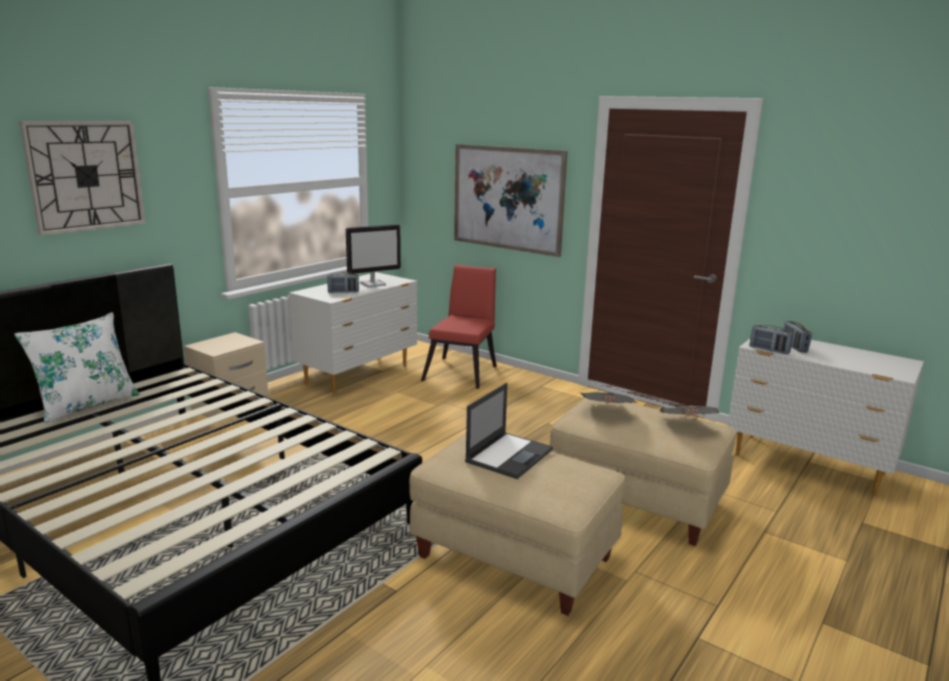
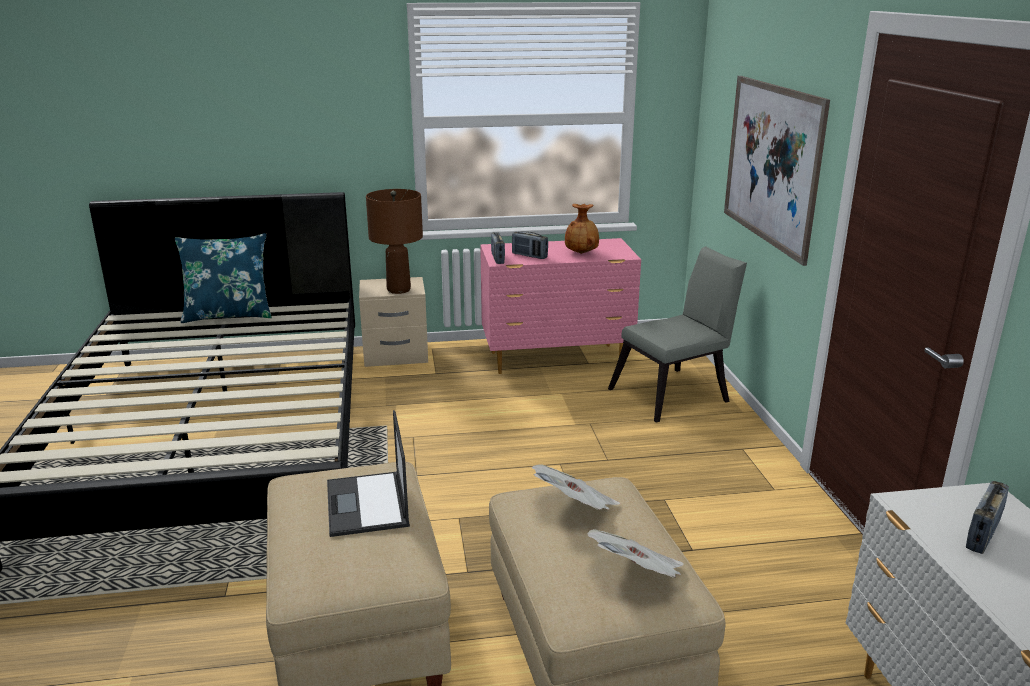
camera: 45 degrees right, 5 degrees up
(86, 176) = (264, 97): wall clock -> none
(86, 405) = (229, 315): white pillow -> blue pillow
(236, 344) = (398, 290): none -> brown table lamp
(359, 374) = (557, 359): white dresser -> pink dresser
(373, 284) = (582, 253): monitor -> brown vase
(463, 371) = (675, 394): red chair -> grey chair
(509, 455) = (367, 505): laptop -> laptop turned 90 degrees clockwise
(769, 350) = (913, 520): radio -> radio (497, 259)

